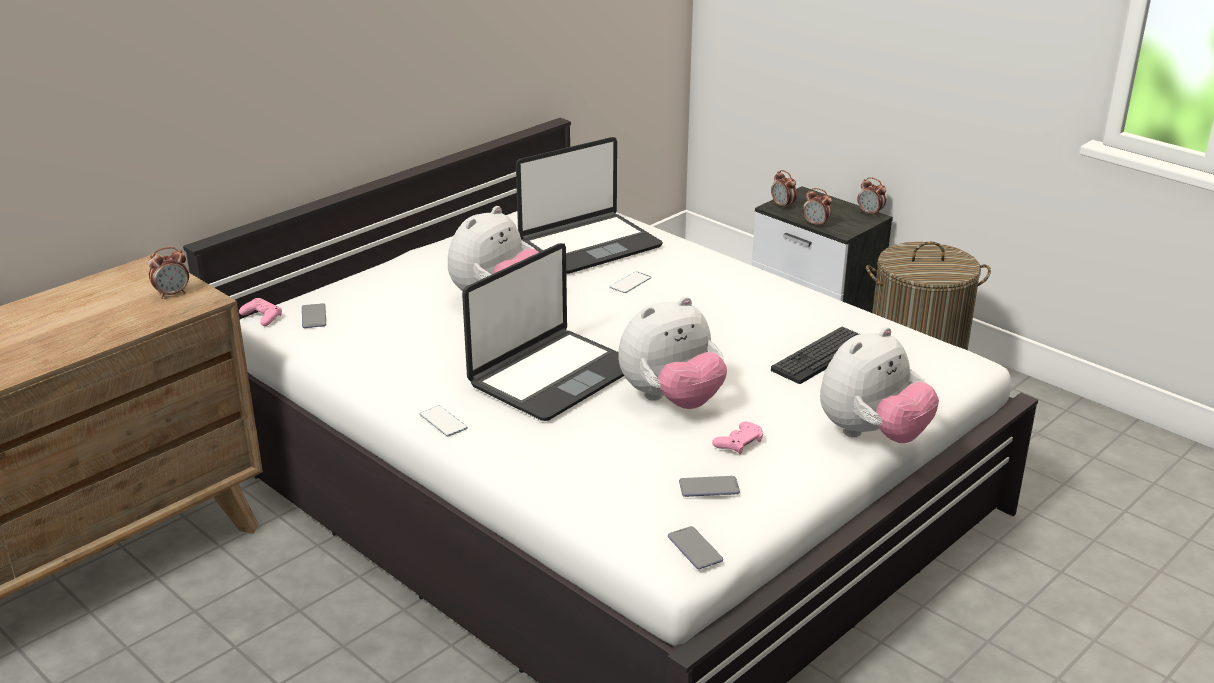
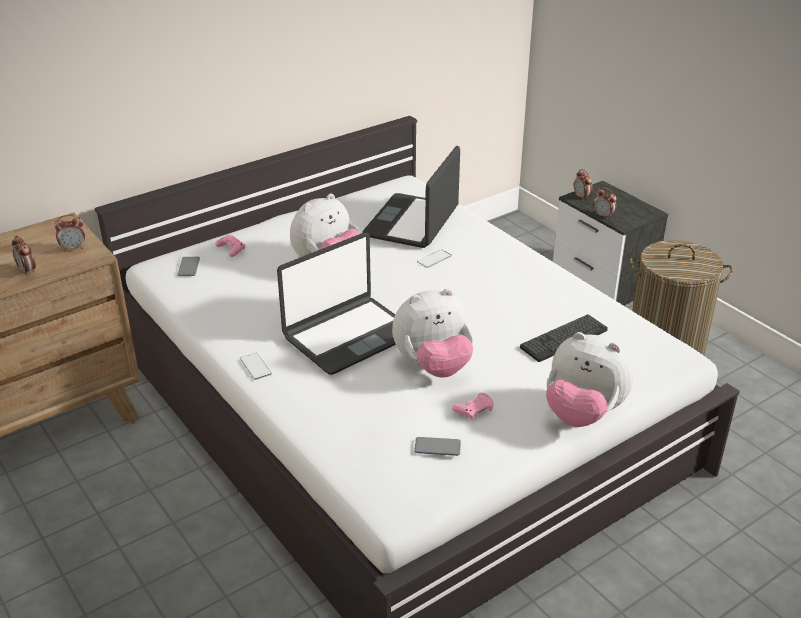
camera: 10 degrees right, 5 degrees up
(262, 317) = (152, 263): pink game controller -> pink game controller (231, 249)
(589, 245) = (412, 222): laptop -> laptop turned 135 degrees clockwise
(694, 549) = (410, 499): phone -> none
(870, 213) = (650, 209): alarm clock -> alarm clock (27, 271)
(872, 435) = (582, 414): plush toy -> plush toy turned 60 degrees clockwise

